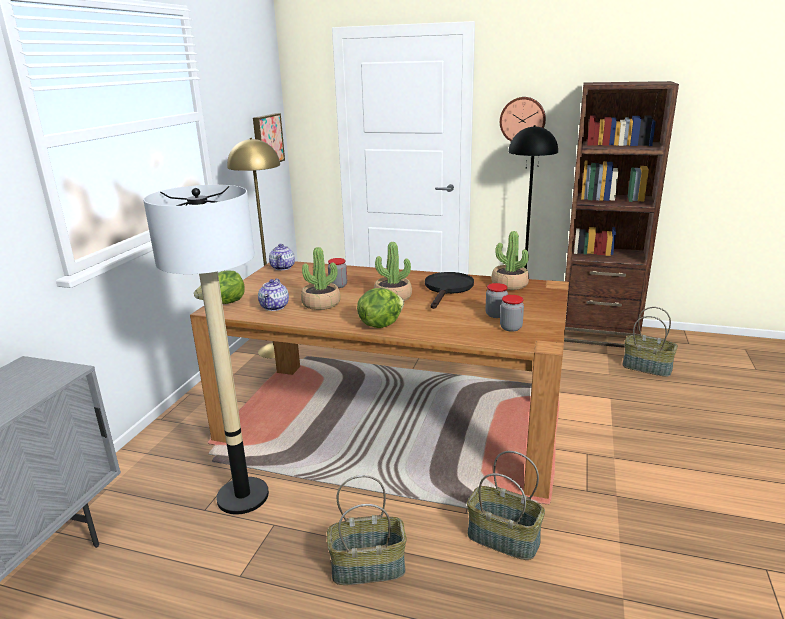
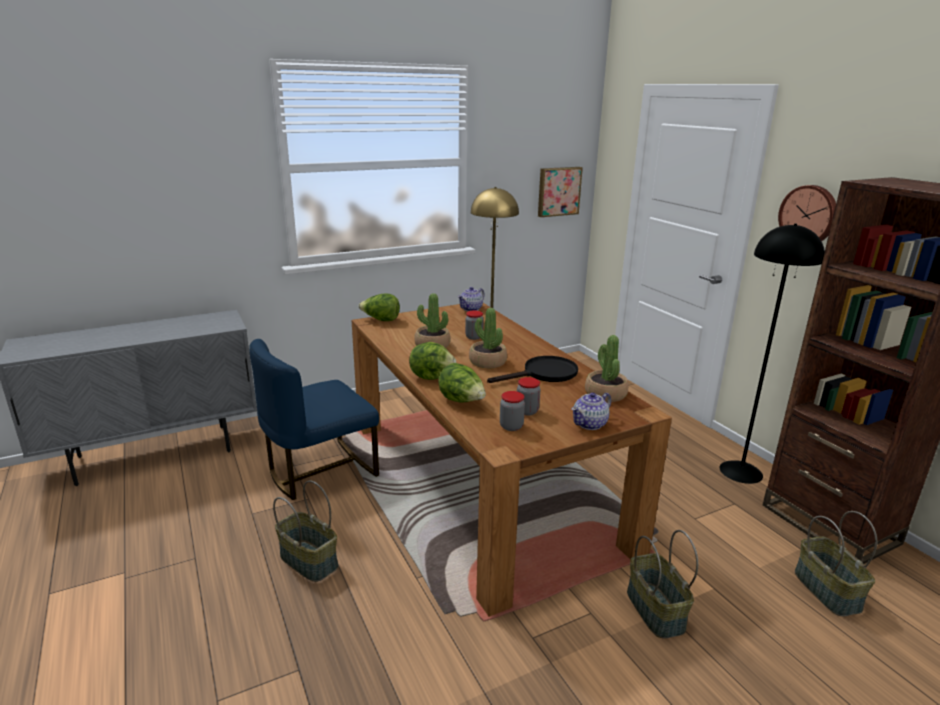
camera: 45 degrees right, 0 degrees up
(242, 496) = (320, 471): floor lamp -> blue chair
(275, 307) = (402, 335): teapot -> teapot (590, 424)
(443, 329) = (462, 401): none -> lettuce
(502, 539) = (407, 613): basket -> basket (654, 610)

